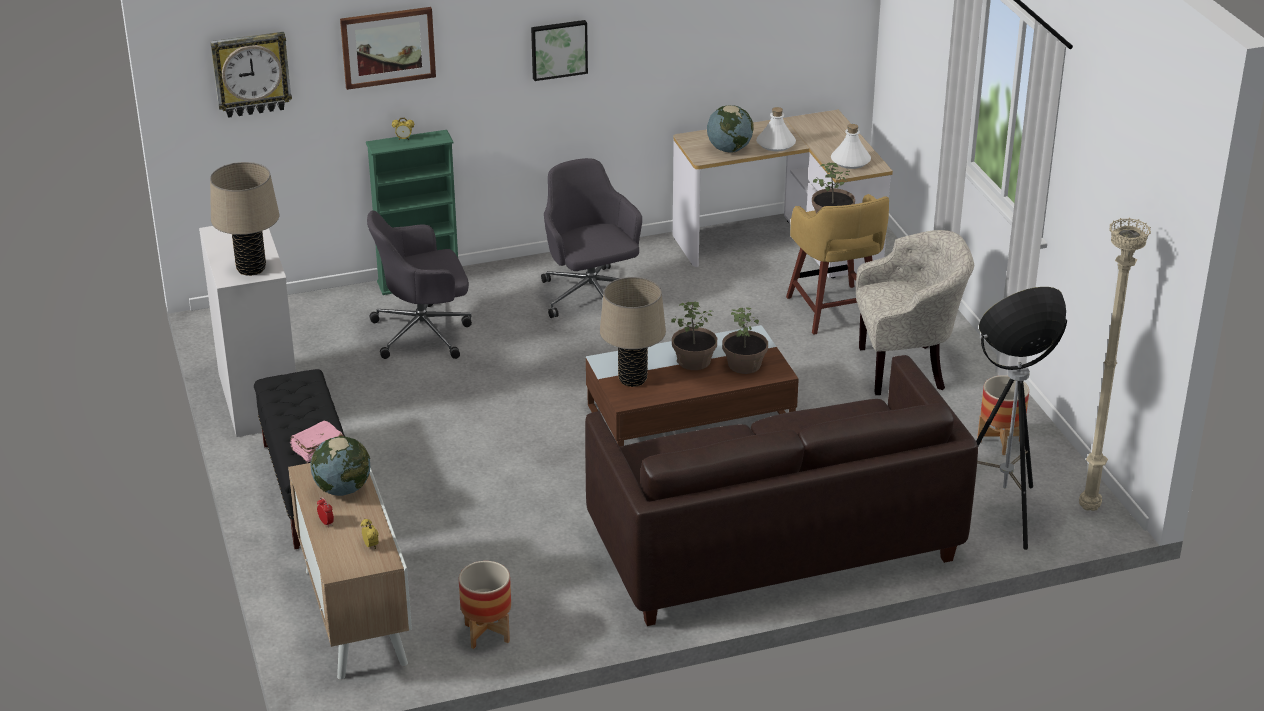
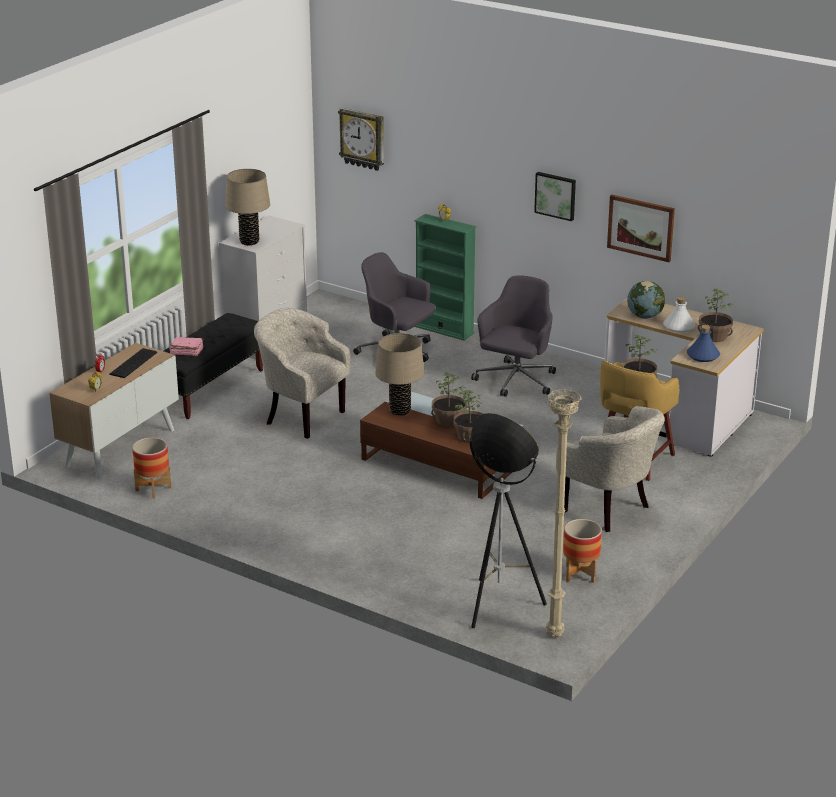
camera: 50 degrees right, 5 degrees down
(343, 489) = (134, 363): globe -> keyboard
(388, 47) = (444, 151): picture -> picture (641, 227)
(470, 457) = (301, 417): none -> beige armchair
(773, 544) = (352, 539): brown sofa -> none
(821, 138) = (714, 337): none -> potted plant
(850, 161) = (702, 356): white bottle -> blue bottle

